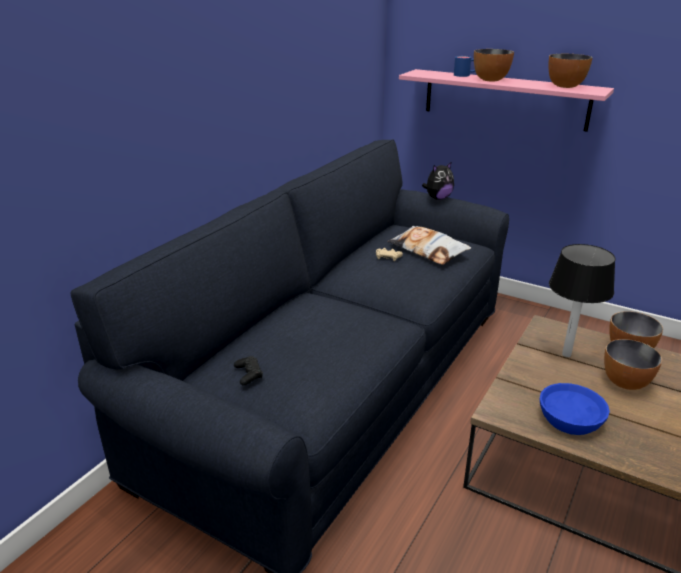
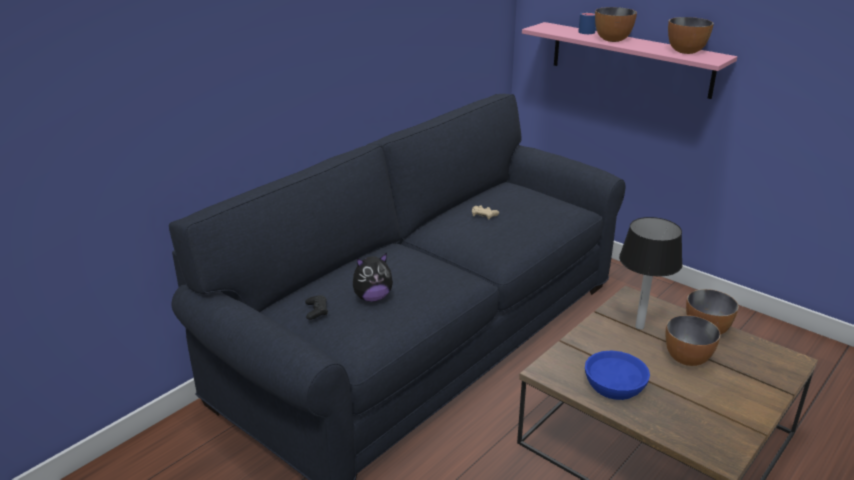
camera: 10 degrees right, 0 degrees up
(428, 250) = (527, 211): pillow -> none
(438, 198) = (553, 158): plush toy -> plush toy (372, 297)

